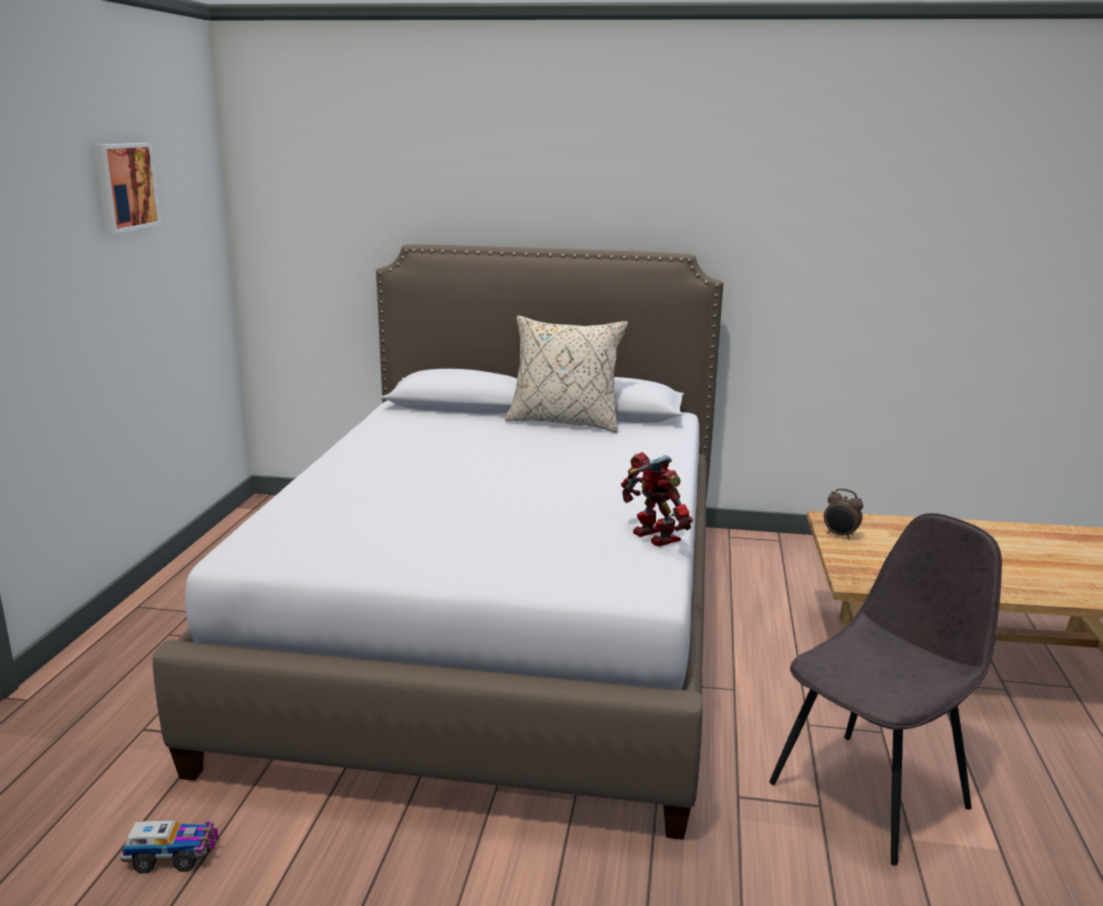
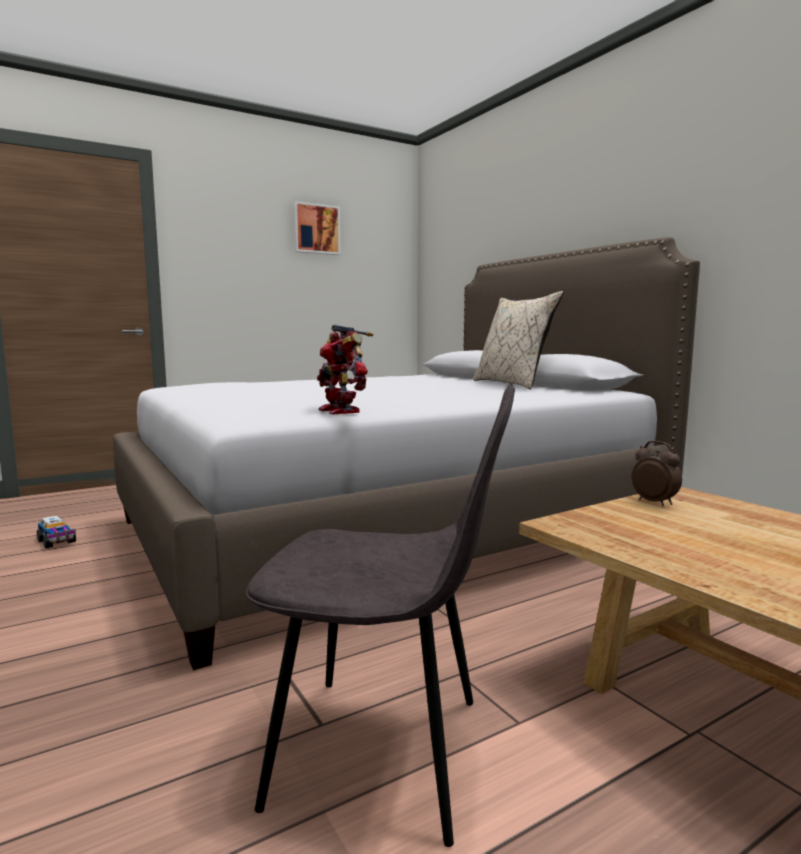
camera: 50 degrees right, 10 degrees down
(653, 538) = (342, 411): toy robot -> toy robot turned 135 degrees clockwise
(840, 535) = (655, 502): alarm clock -> alarm clock turned 150 degrees clockwise

